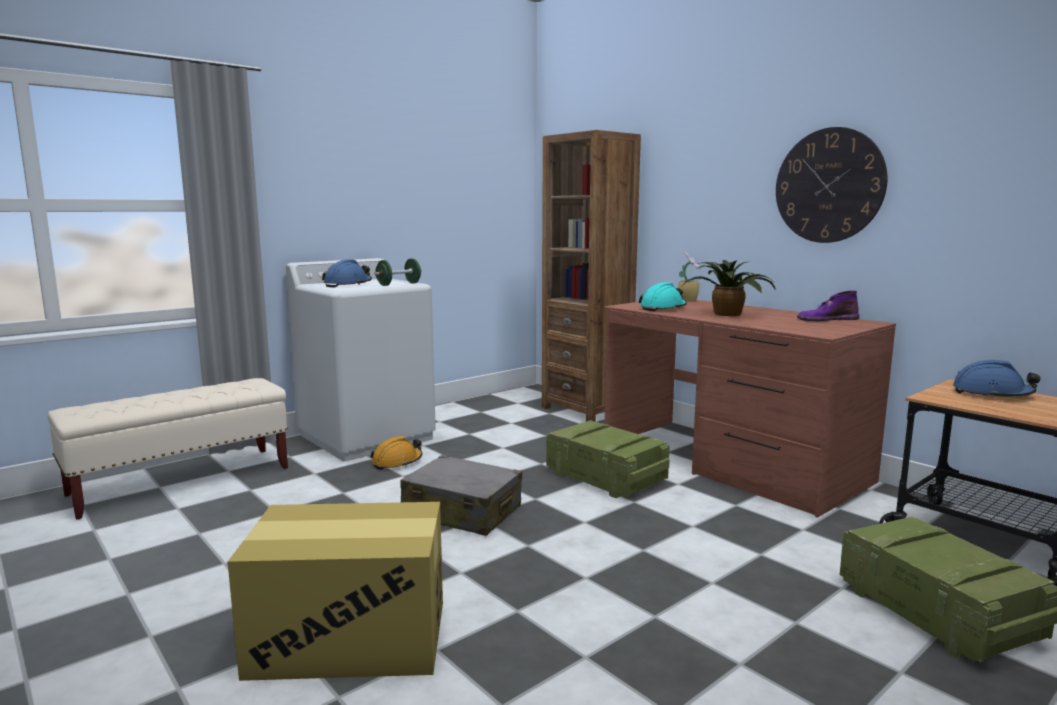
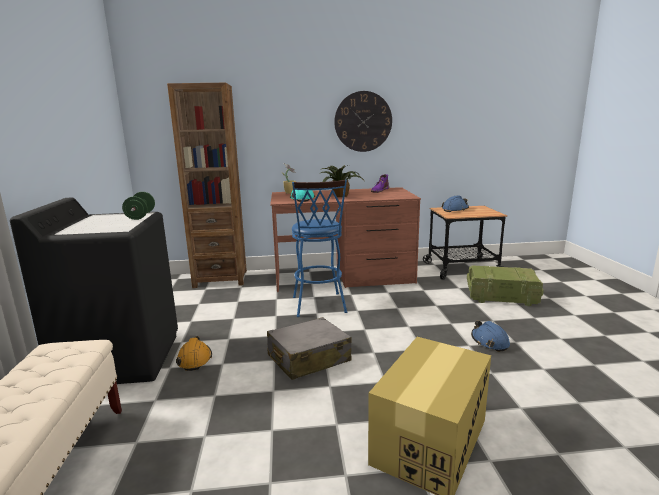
camera: 55 degrees left, 5 degrees up
(348, 285) = (99, 226): blue hard hat -> blue hard hat (489, 342)
(367, 437) = (121, 358): white washing machine -> black washing machine
(604, 477) = (319, 307): crate -> blue stool

